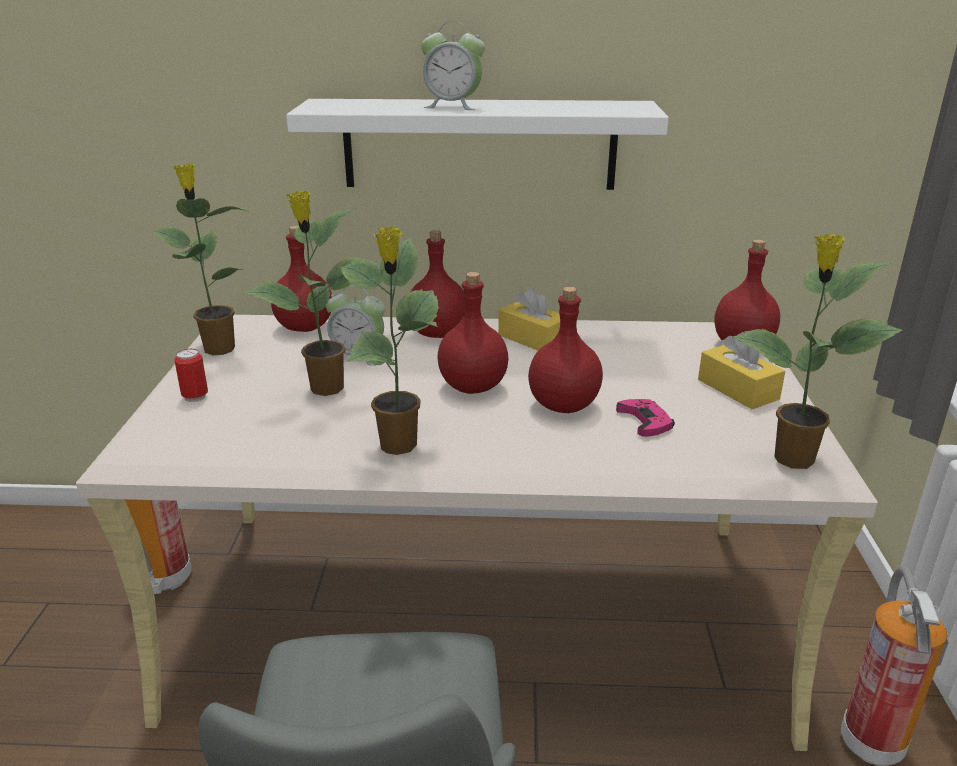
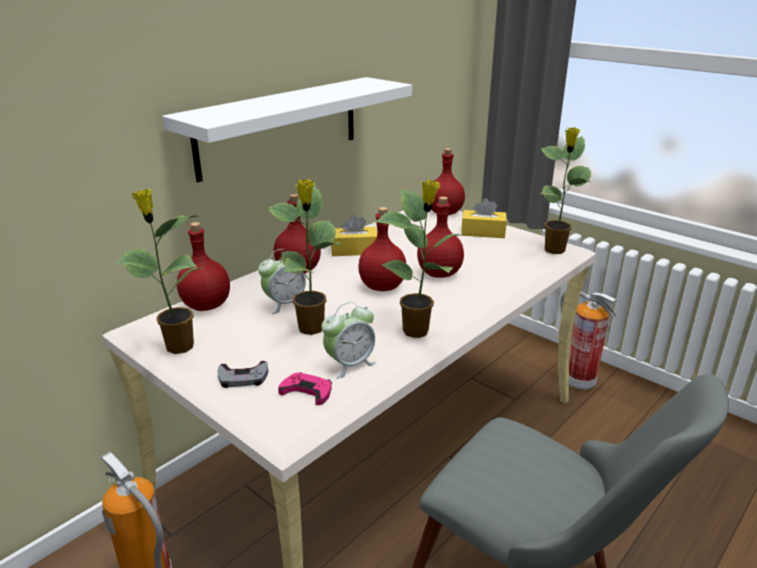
camera: 50 degrees left, 0 degrees up
(195, 397) = (243, 378): can -> grey game controller
(453, 106) = (288, 100): alarm clock -> alarm clock (350, 364)
(645, 421) = (482, 263): pink game controller -> pink game controller (307, 391)

